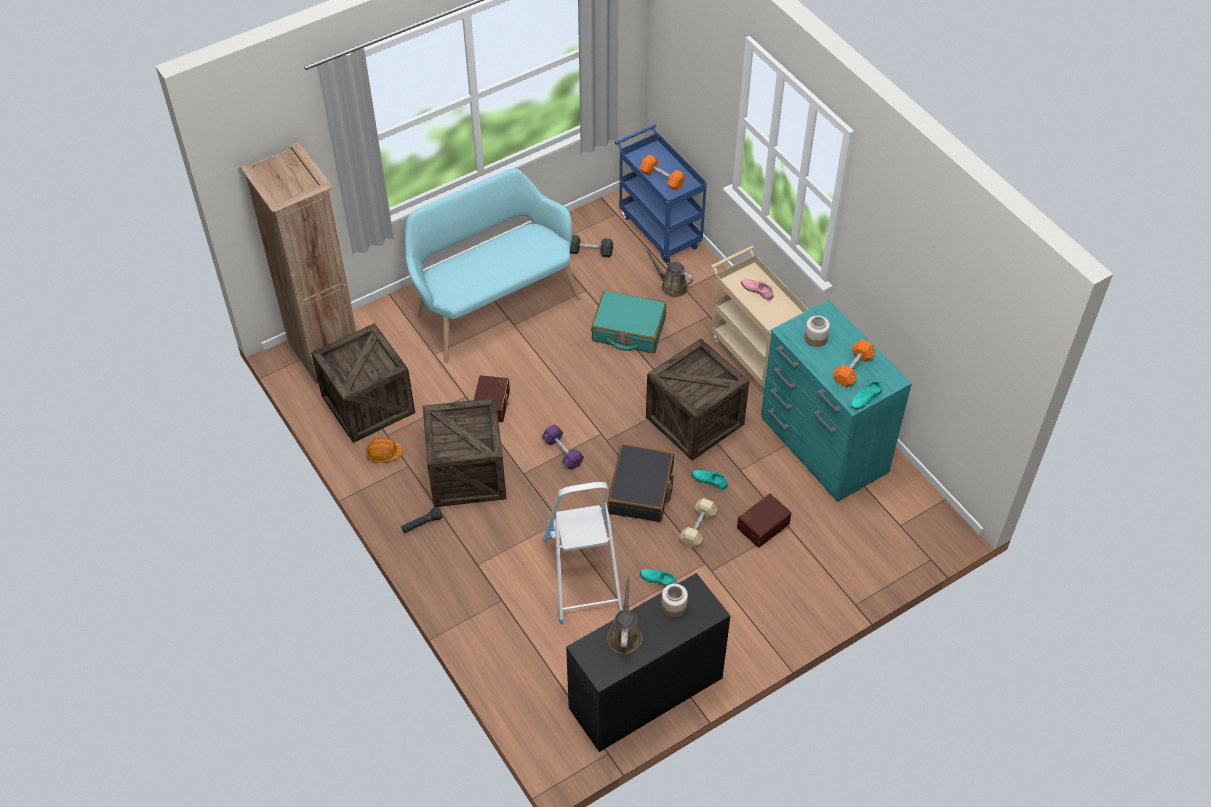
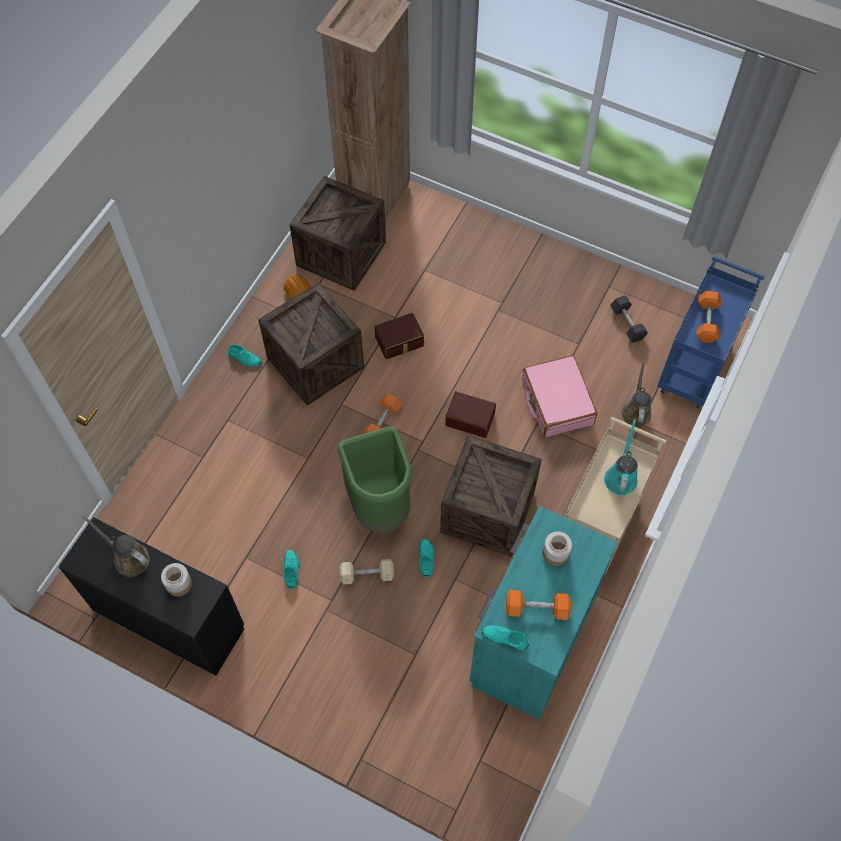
camera: 60 degrees right, 10 degrees up
(422, 524) = (244, 358): black flashlight -> turquoise shoe
(493, 305) = (509, 283): turquoise bench -> none
(562, 452) = (383, 422): purple dumbbell -> orange dumbbell
(582, 573) = (263, 504): white step ladder -> none
(625, 634) = (128, 557): brown watering can -> brown watering can turned 120 degrees counterclockwise
(628, 330) = (556, 402): turquoise suitcase -> pink suitcase
(641, 490) = (380, 506): black suitcase -> green trash can
(757, 290) = (621, 476): pink shoe -> turquoise watering can
(762, 525) = (403, 629): brown storage box -> brown storage box (470, 417)

